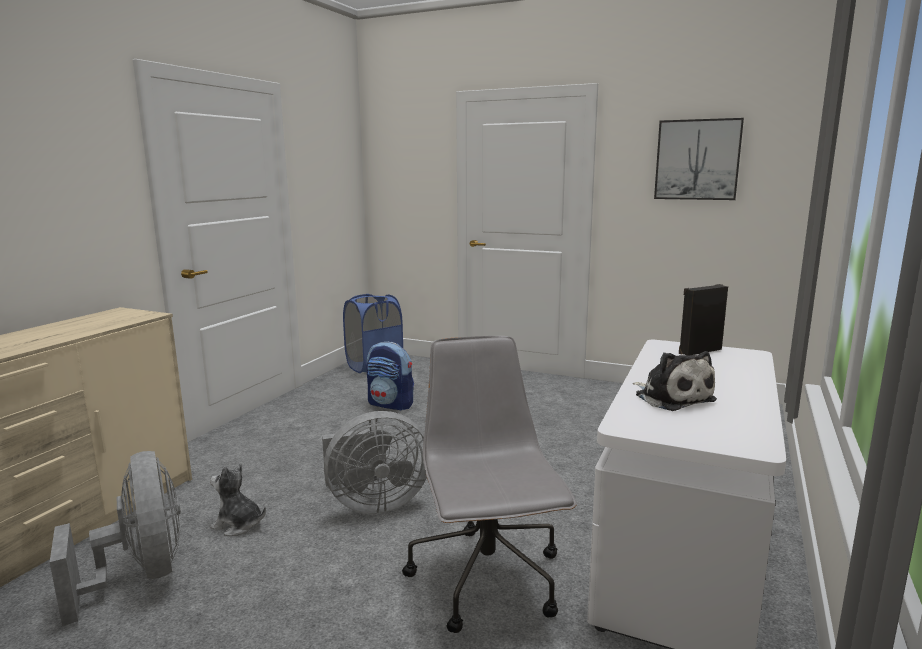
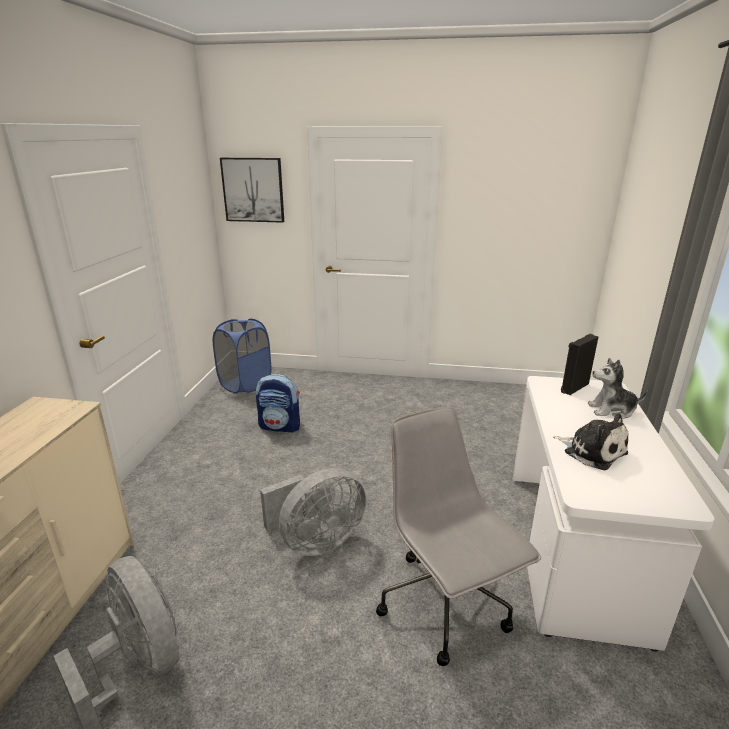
camera: 15 degrees left, 10 degrees up
(238, 525) = (205, 589): plush toy -> plush toy (612, 410)
(697, 160) = (526, 198): picture -> picture (253, 190)

